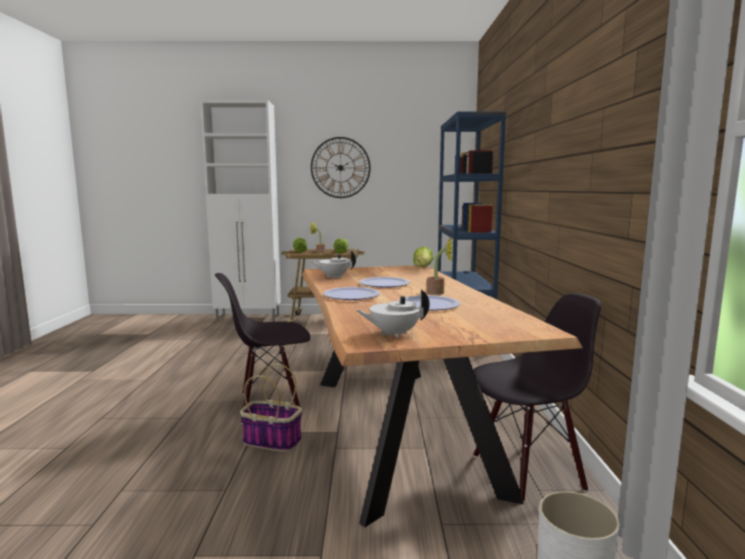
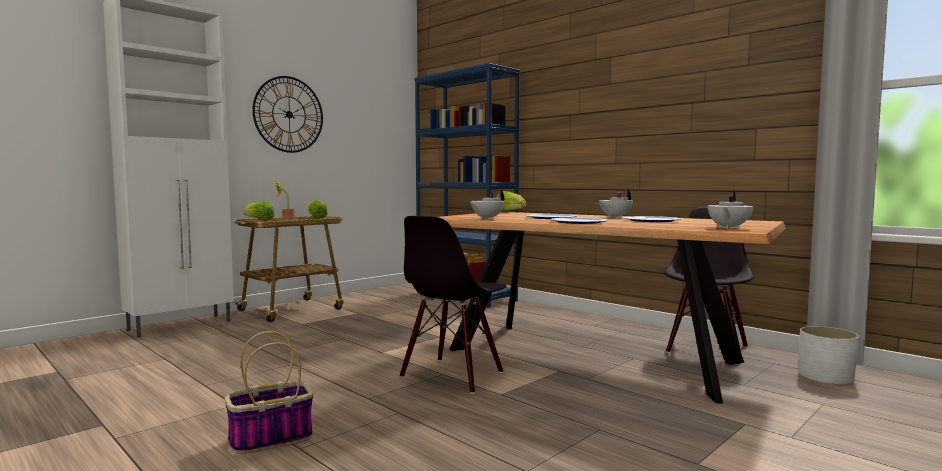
camera: 45 degrees left, 5 degrees down
(271, 441) = (533, 393): basket -> basket (270, 439)
(439, 292) = (614, 217): potted plant -> white teapot

